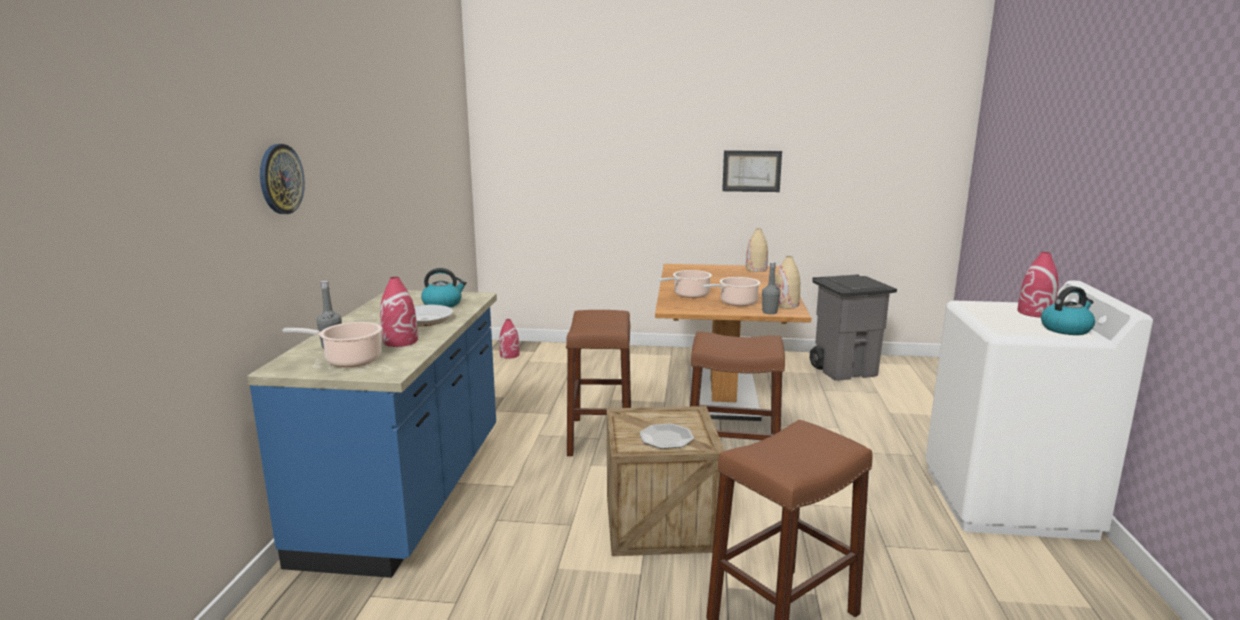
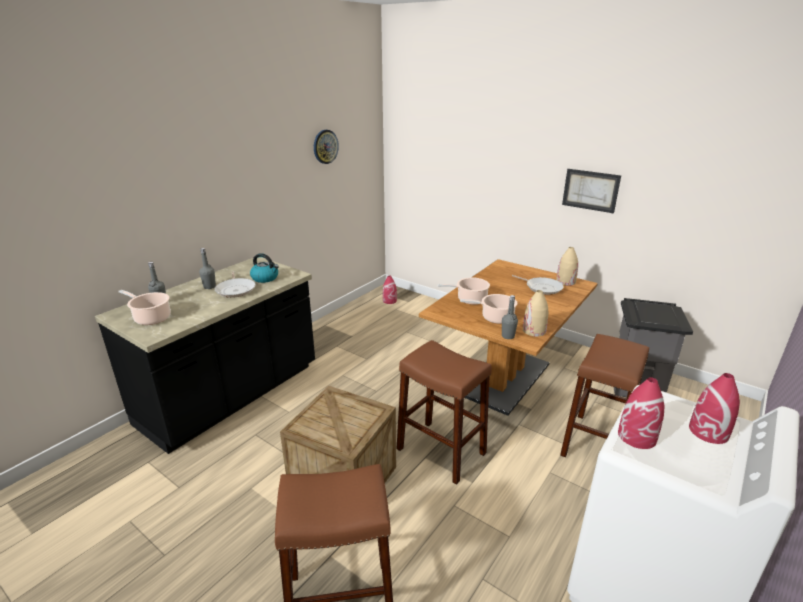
camera: 30 degrees right, 10 degrees up
(280, 179) = (135, 191): wall clock -> wall clock (325, 146)
(377, 322) = (209, 287): none -> grey bottle
(400, 341) = (197, 308): red vase -> red vase (637, 436)
(409, 494) = (231, 396): blue counter -> black counter
(600, 437) = (378, 390): brown stool -> brown stool (595, 443)
(666, 438) = (332, 428): plate -> none
(742, 276) = (542, 288): none -> frying pan
(1066, 329) = (706, 469): kettle -> none

